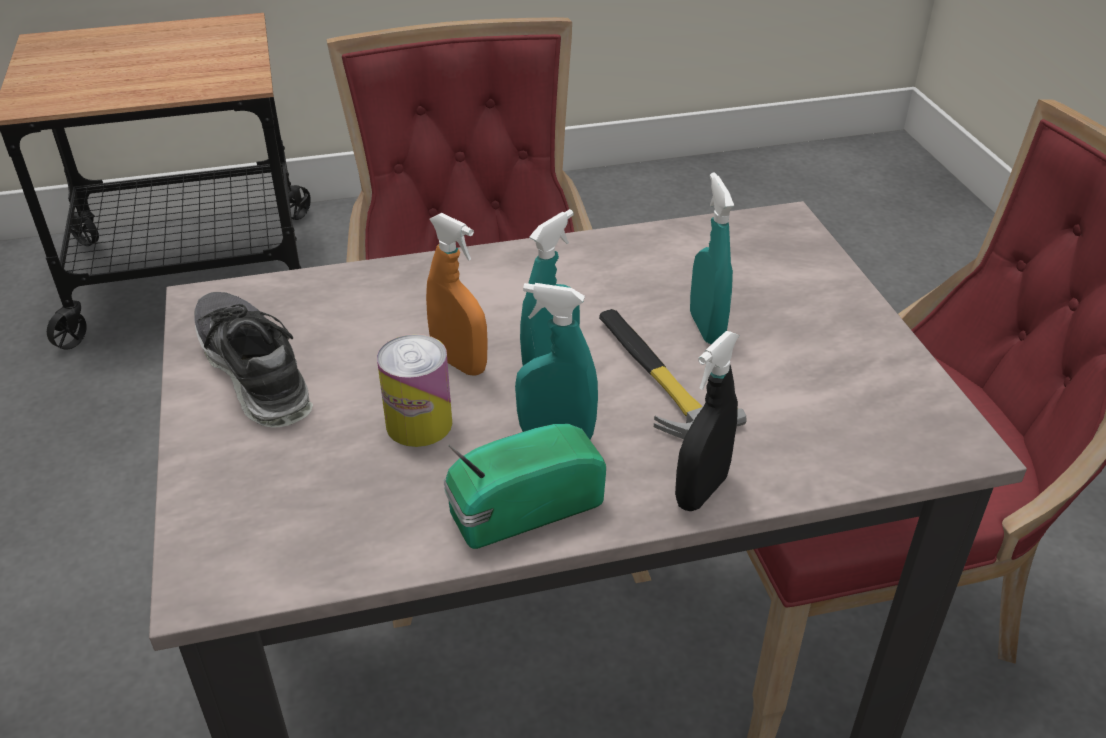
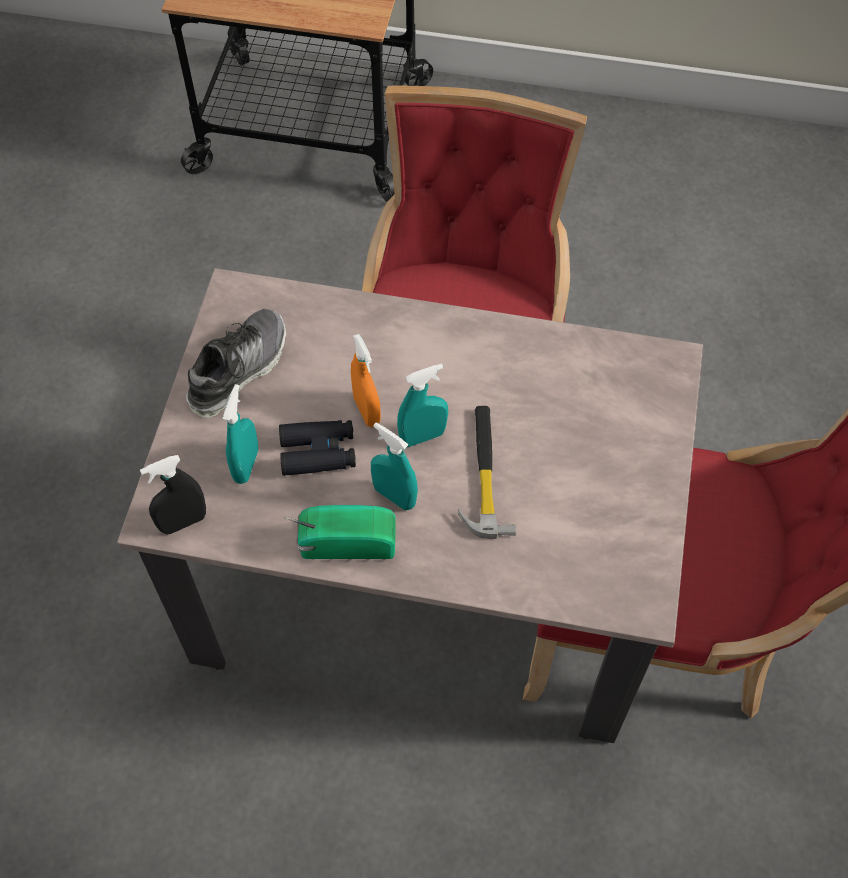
camera: 25 degrees right, 20 degrees up
(253, 372) = (238, 369): shoe -> shoe turned 45 degrees clockwise
(419, 424) = (318, 452): can -> black binoculars
(701, 491) = (457, 573): black spray bottle -> black spray bottle (183, 522)
(706, 328) = (545, 444): turquoise spray bottle -> turquoise spray bottle (246, 465)

